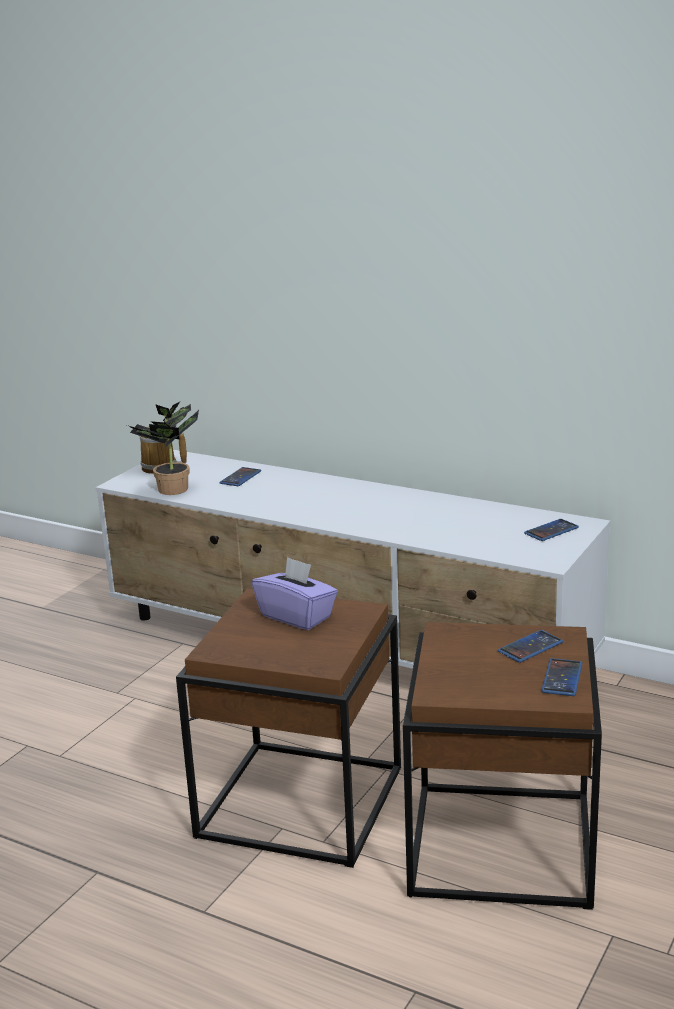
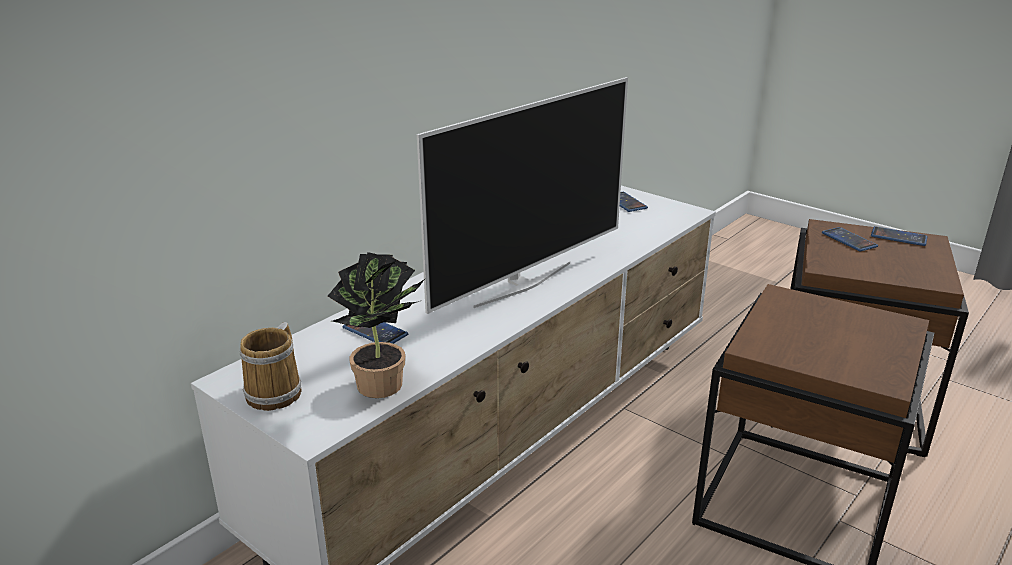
camera: 80 degrees left, 5 degrees up
(297, 616) = (798, 328): purple tissue box -> none
(334, 509) = (522, 283): none -> television

